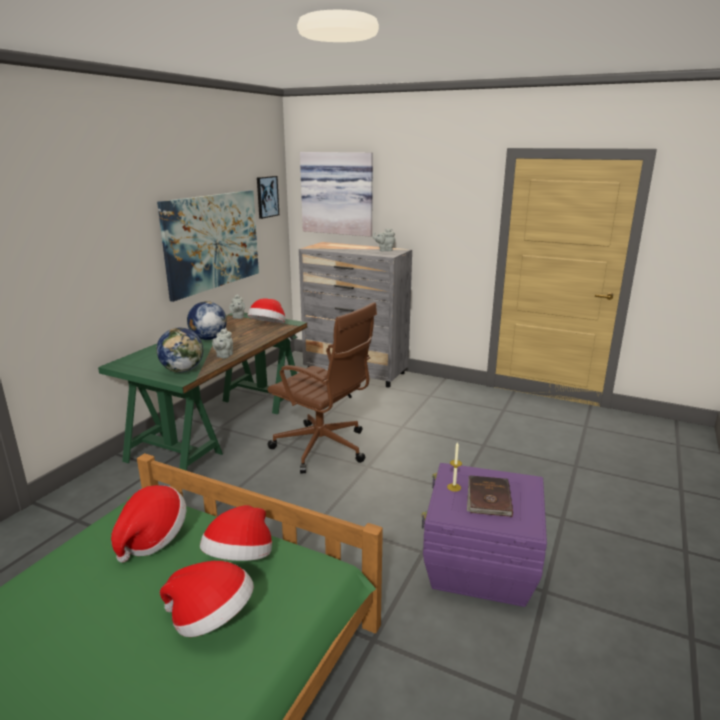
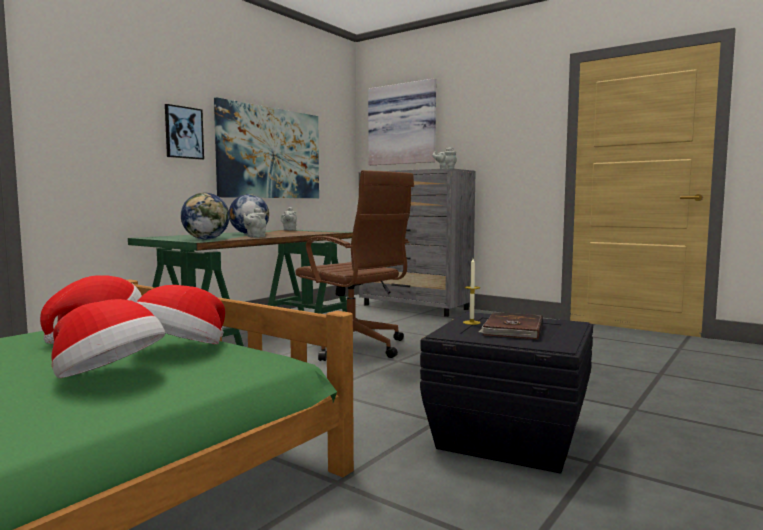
camera: 10 degrees right, 15 degrees down
(267, 196) = (333, 128): picture -> picture (183, 132)
(268, 327) = (314, 232): hat -> none
(479, 566) = (507, 437): purple storage box -> black storage box

